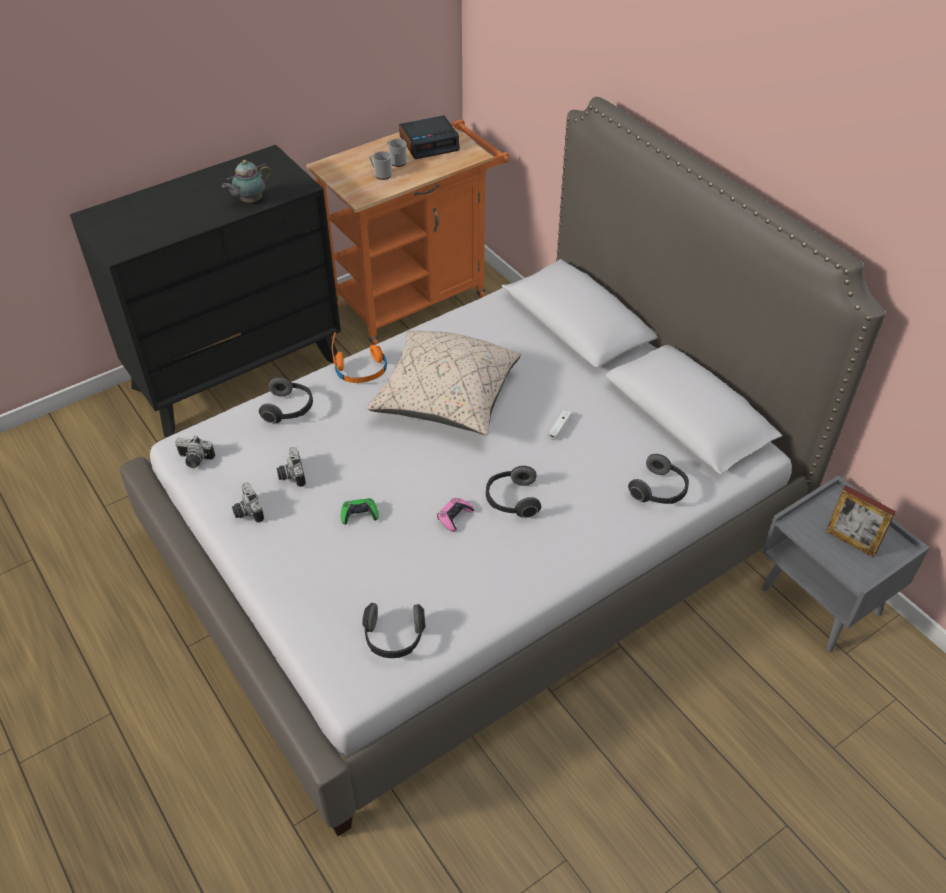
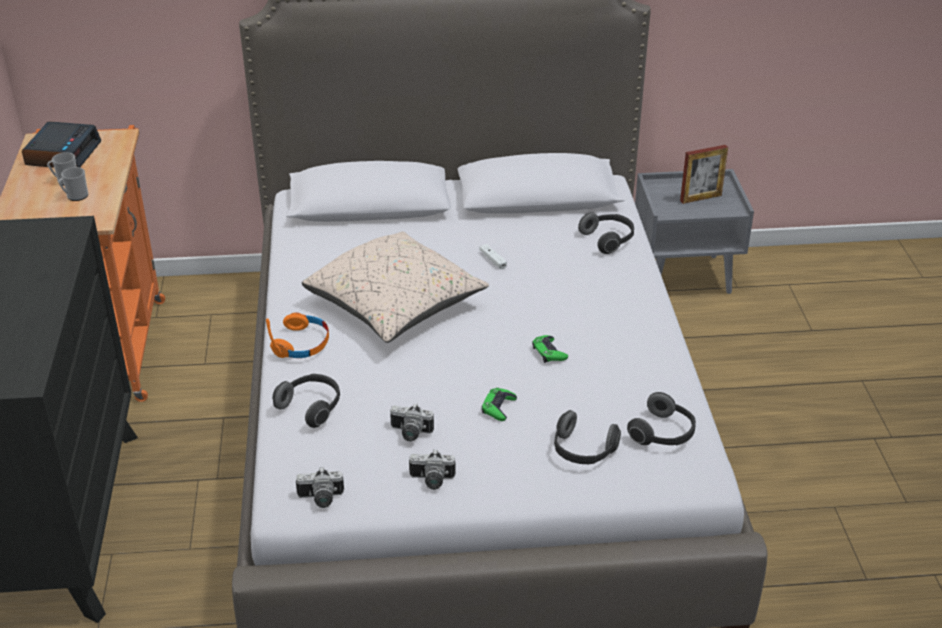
camera: 60 degrees left, 10 degrees down
(194, 460) = (320, 499): camera -> camera turned 45 degrees clockwise
(250, 201) = (51, 266): teapot -> none
(455, 516) = (549, 352): pink game controller -> green game controller
(511, 500) = (556, 315): headphones -> headphones (582, 452)

